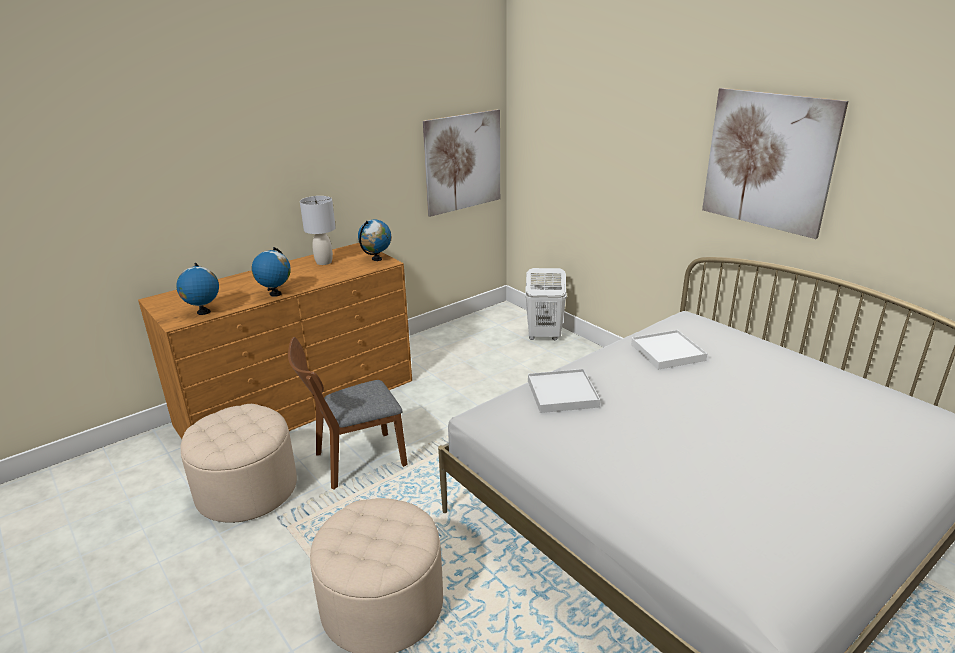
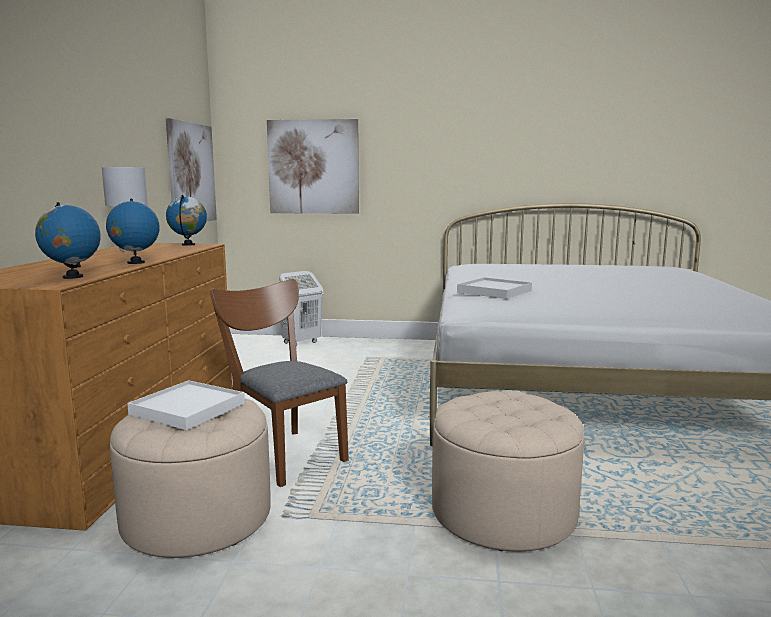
camera: 45 degrees left, 15 degrees down
(353, 461) = (282, 453): brown chair -> brown chair turned 120 degrees clockwise
(667, 352) = (501, 271): white tray -> white tray (188, 409)
(768, 161) = (499, 131): picture -> picture (313, 167)

